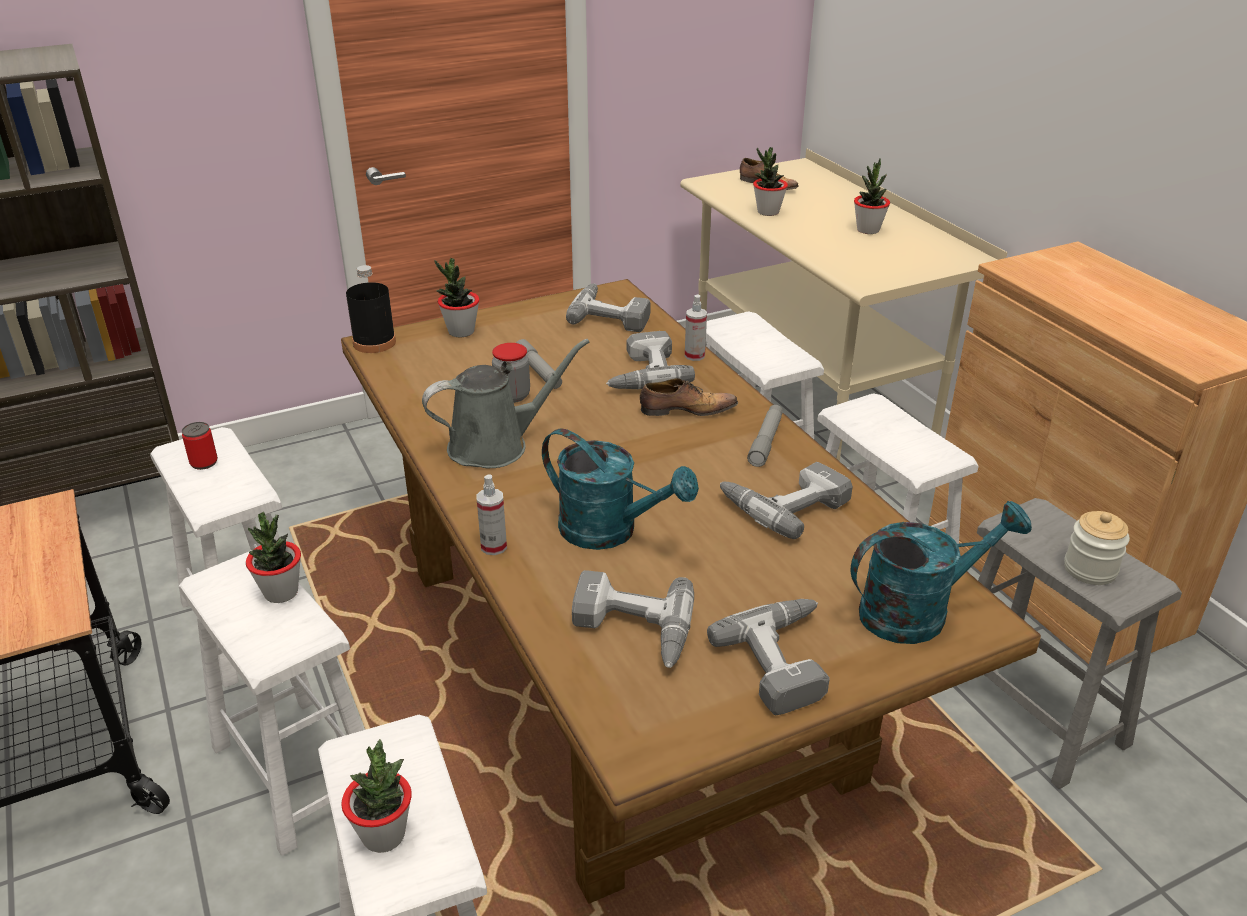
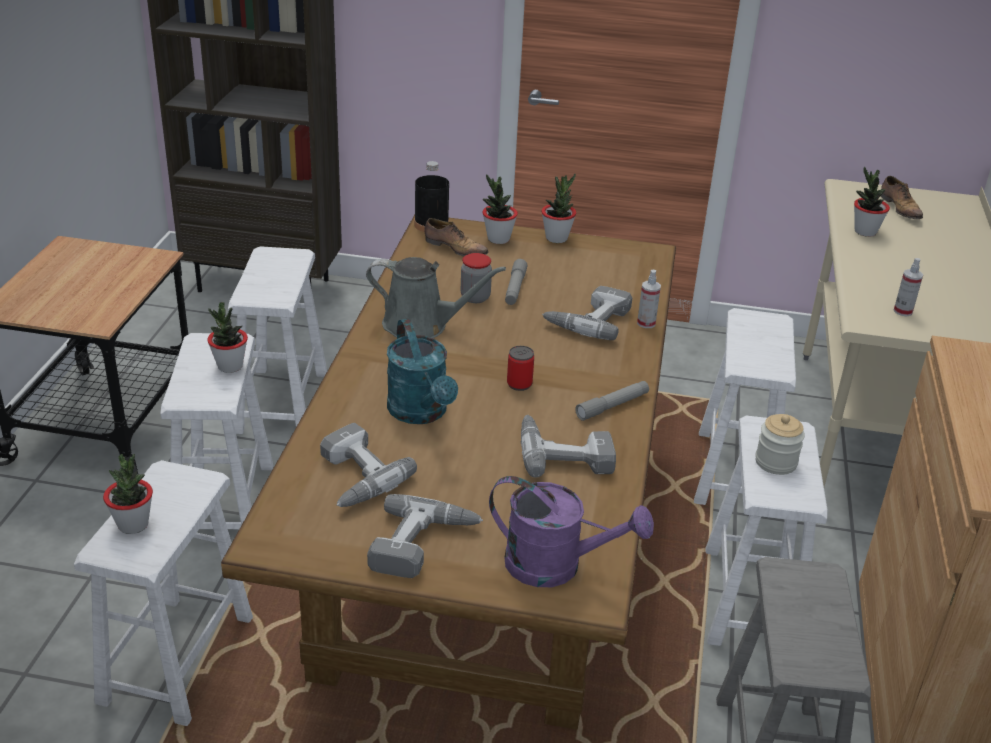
camera: 35 degrees right, 0 degrees up
(204, 462) = (274, 268): can -> can (519, 384)
(494, 546) = (339, 387): spray bottle -> spray bottle (903, 311)
(612, 314) = (624, 268): power drill -> none
(685, 410) = (583, 359): shoe -> shoe (455, 248)
(868, 230) = (939, 279): potted plant -> potted plant (556, 238)
(917, 611) = (556, 566): turquoise watering can -> purple watering can
(1090, 569) = (804, 635): jar -> jar (775, 462)

